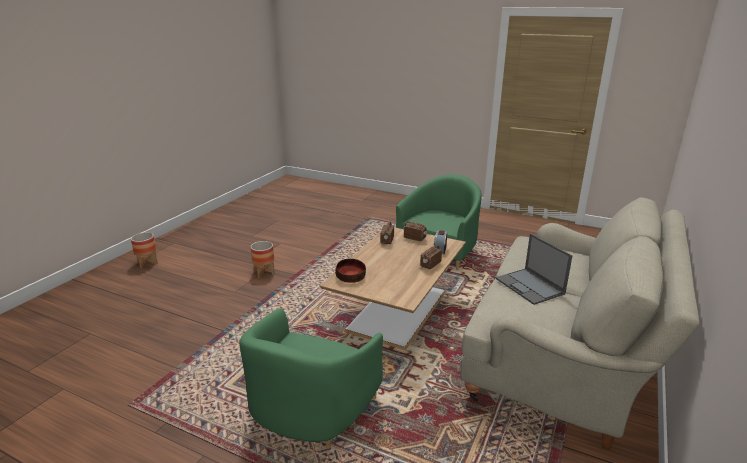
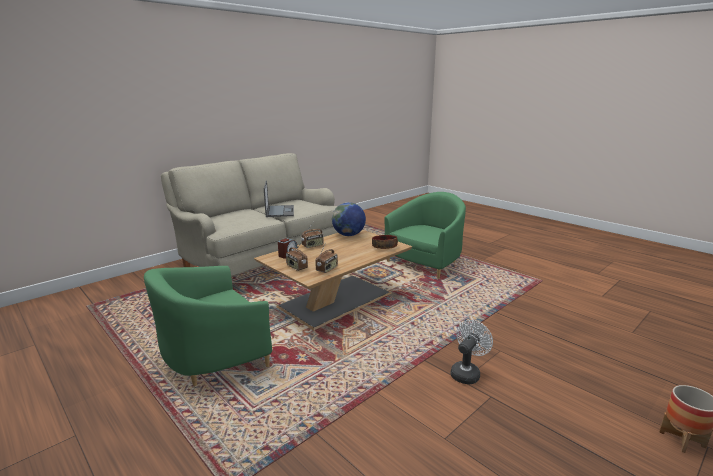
camera: 160 degrees left, 5 degrees down
(264, 272) = (467, 372): planter -> white fan
(407, 290) = (348, 235): none -> globe

